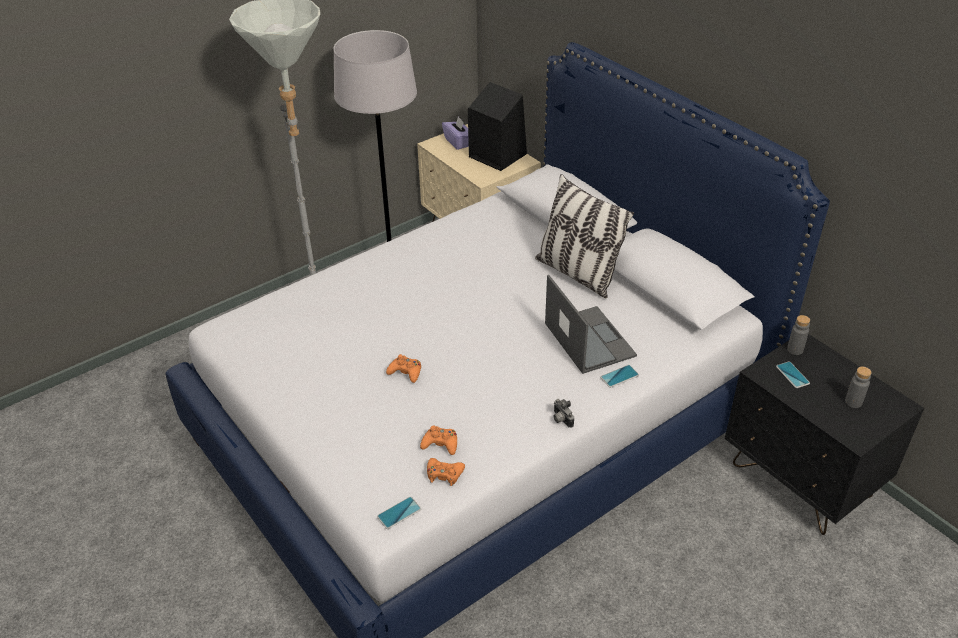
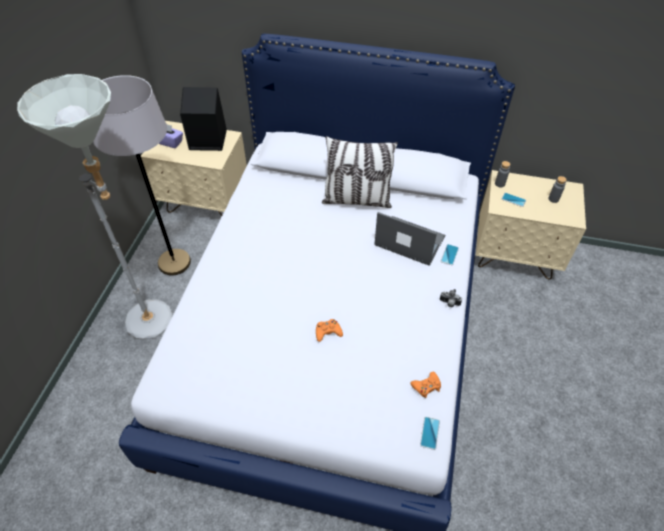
camera: 40 degrees left, 10 degrees up
(440, 444) = (402, 367): orange game controller -> none
(801, 481) = (514, 256): black nightstand -> beige nightstand

